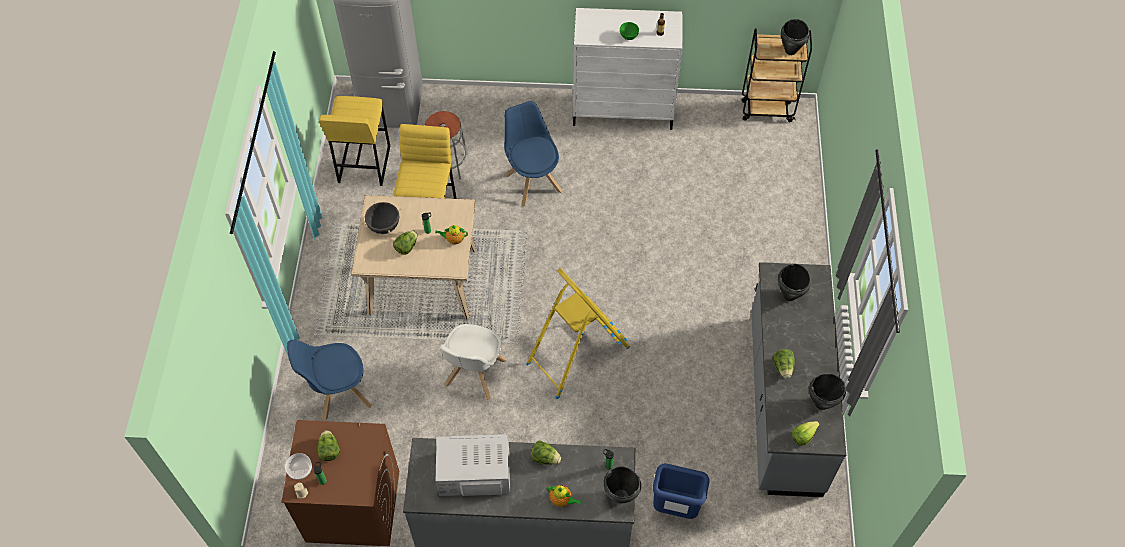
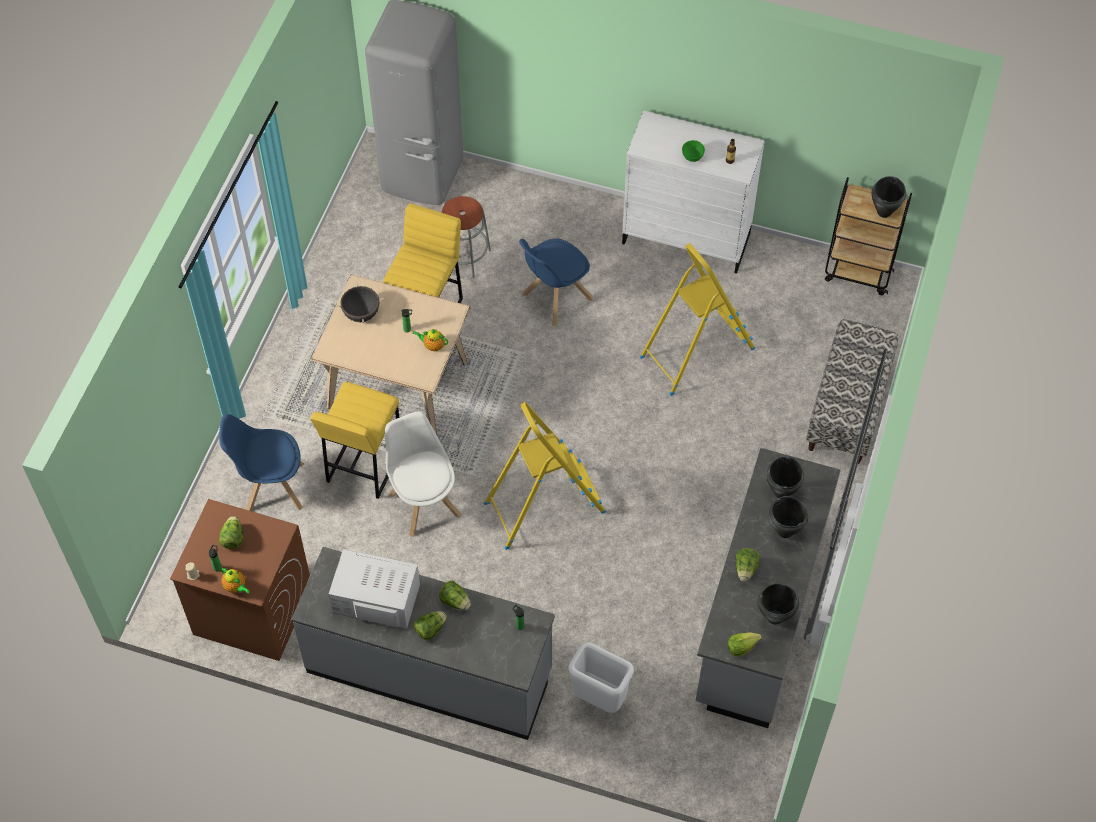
camera: 15 degrees right, 0 degrees up
(300, 469) = (197, 550): bowl -> none
(364, 165) = (370, 238): yellow stool -> yellow stool (364, 466)
(406, 247) = (379, 342): lettuce -> lettuce (430, 629)
(474, 375) = (423, 501): white chair -> white chair turned 120 degrees clockwise
(532, 181) = (554, 298): blue chair -> blue chair turned 120 degrees counterclockwise
(562, 500) = (459, 649): teapot -> teapot (236, 587)
(621, 497) = (522, 661): black cooking pot -> black cooking pot (784, 532)
(662, 198) = (698, 352): none -> yellow step ladder
(675, 508) = (598, 698): blue trash can -> white trash can
(795, 217) = (848, 408): none -> bench

